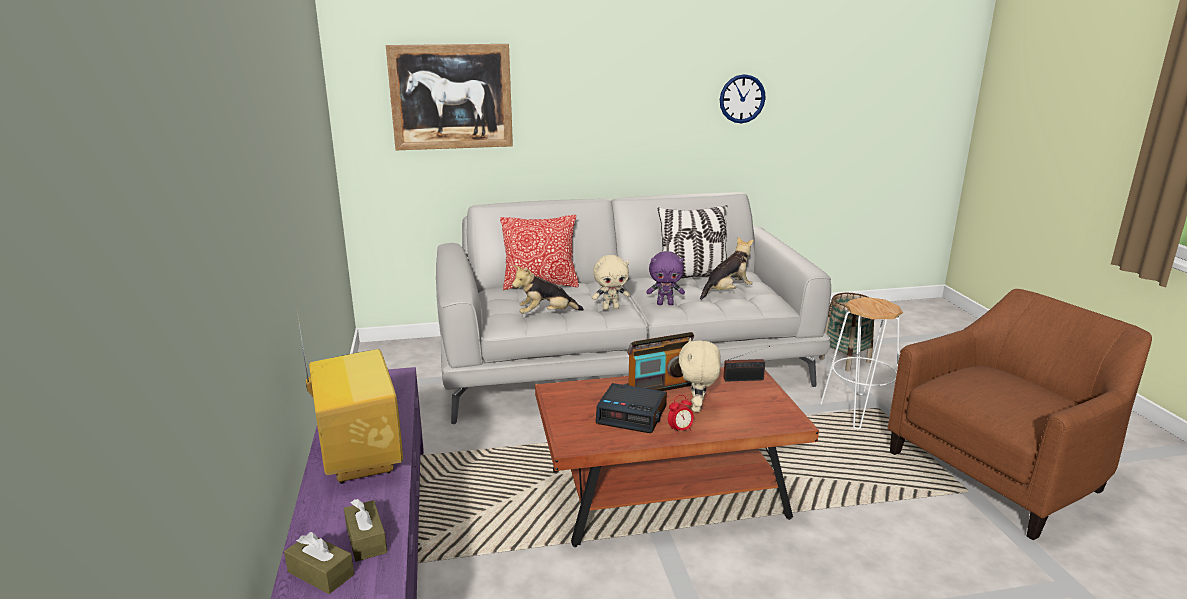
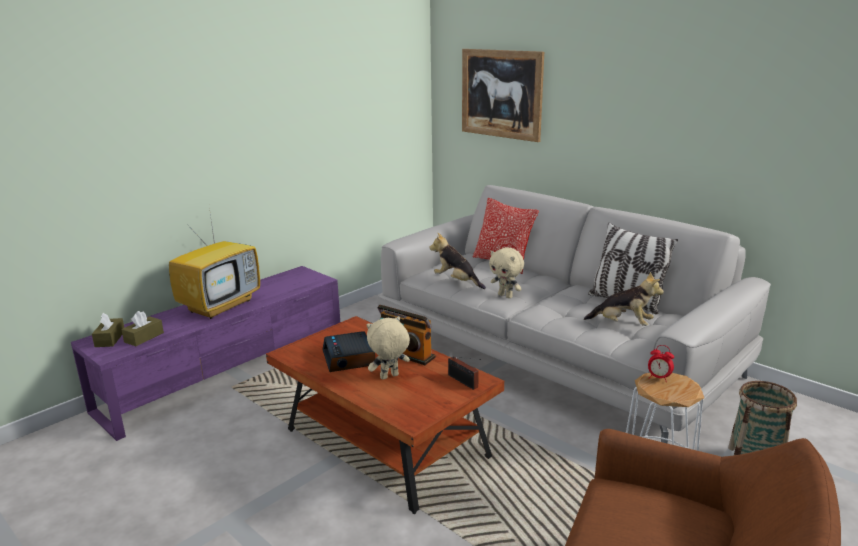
camera: 55 degrees right, 0 degrees up
(665, 304) = (548, 310): purple plush toy -> none
(680, 430) = (346, 381): alarm clock -> alarm clock (658, 378)
(742, 99) = (768, 128): wall clock -> none

